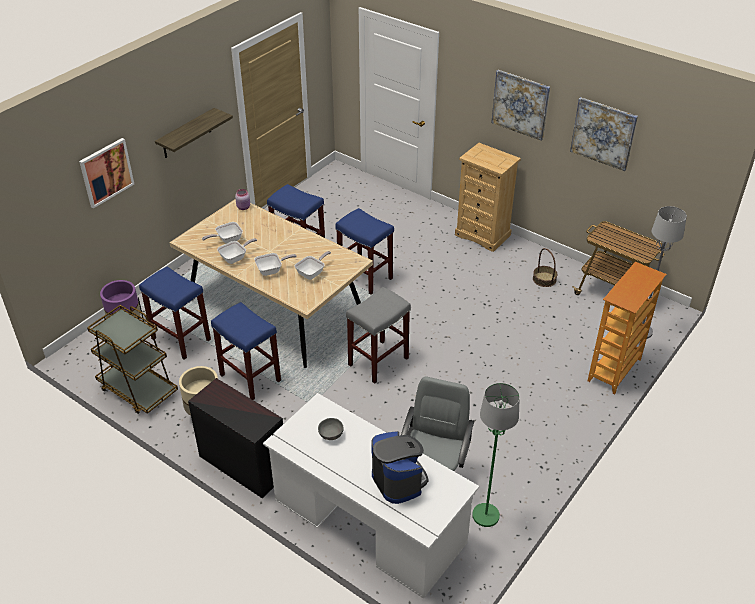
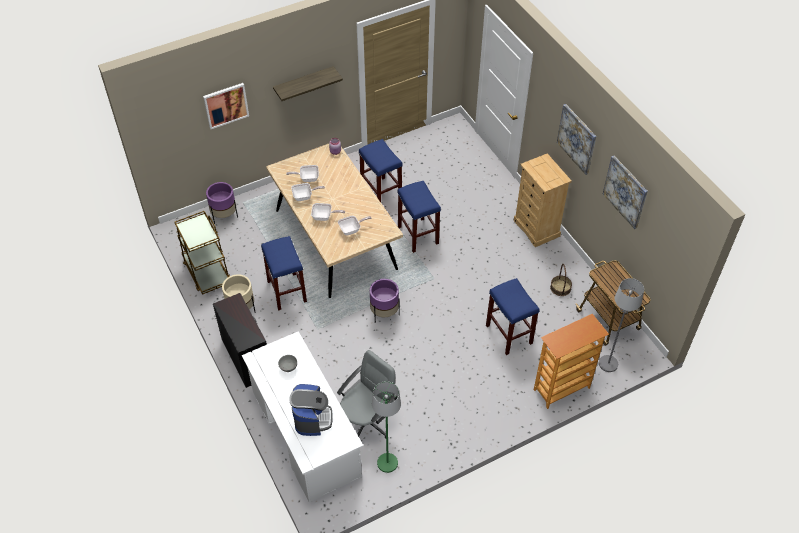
camera: 25 degrees right, 10 degrees up
(180, 339) = (255, 241): blue stool -> blue stool (508, 334)
(378, 362) = (384, 313): grey stool -> purple planter

